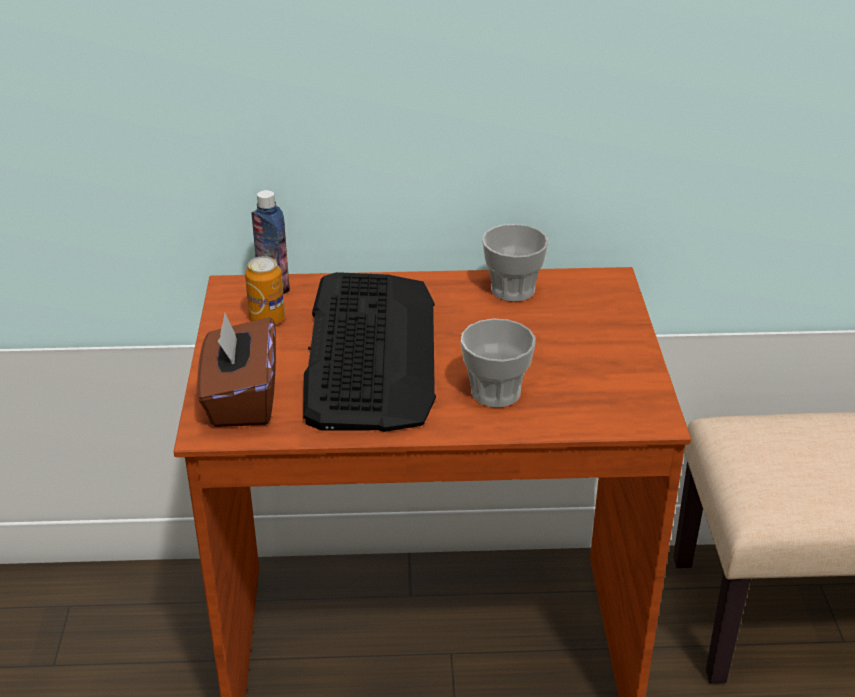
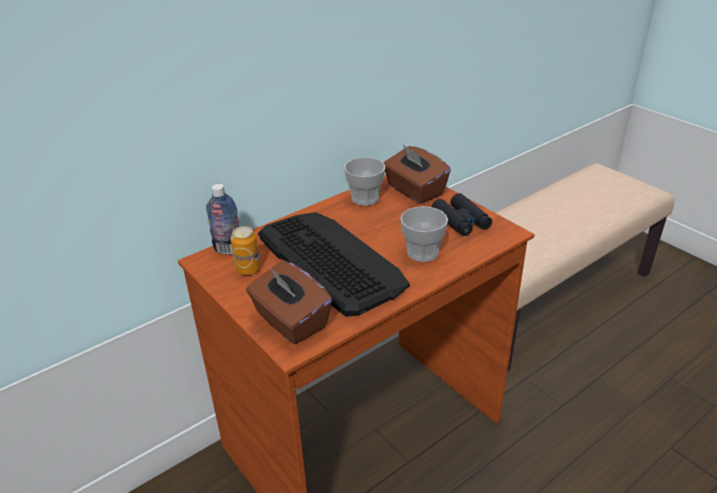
camera: 35 degrees left, 0 degrees up
(594, 306) = (414, 190): none -> brown tissue box
(603, 375) = (461, 221): none -> black binoculars

